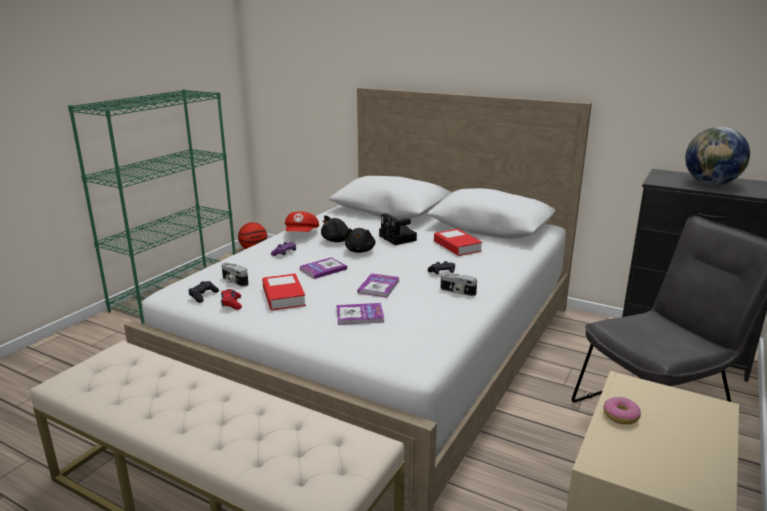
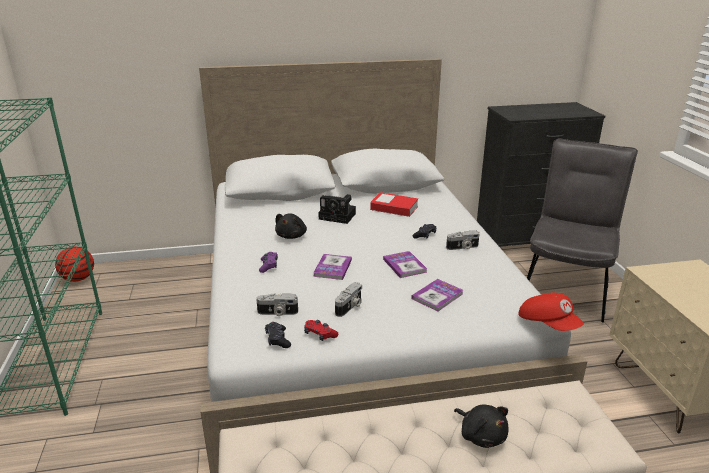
camera: 40 degrees left, 5 degrees up
(283, 296) = (350, 307): book -> camera
(302, 234) = (247, 241): red cap -> red cap (548, 324)
(360, 250) = (329, 238): black plush toy -> black plush toy (481, 435)
(621, 416) = (677, 293): donut -> none
(711, 184) = (542, 111): globe -> none

